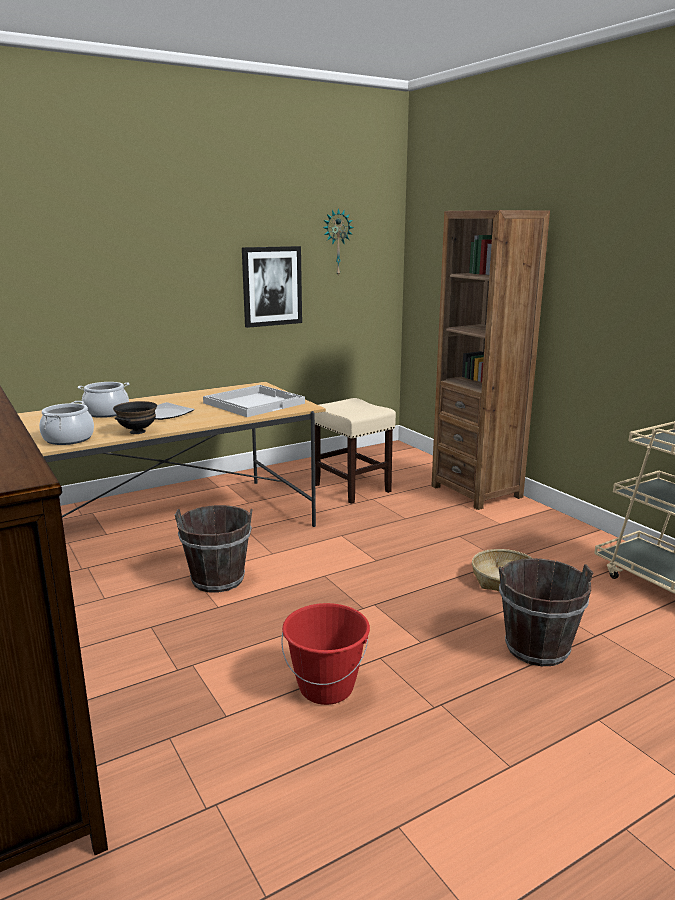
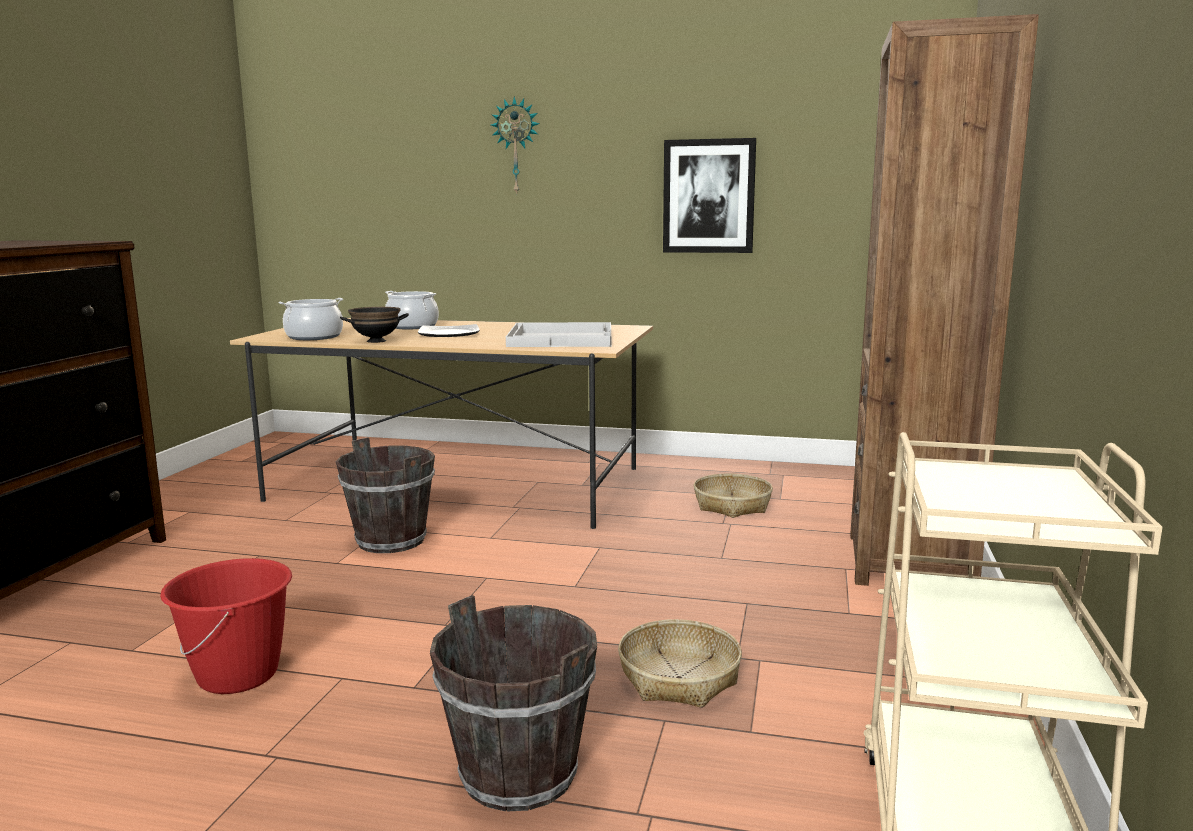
camera: 45 degrees right, 5 degrees down
(336, 242) = (824, 132): wall clock -> wall clock (516, 146)
(352, 488) = (732, 505): beige stool -> basket

